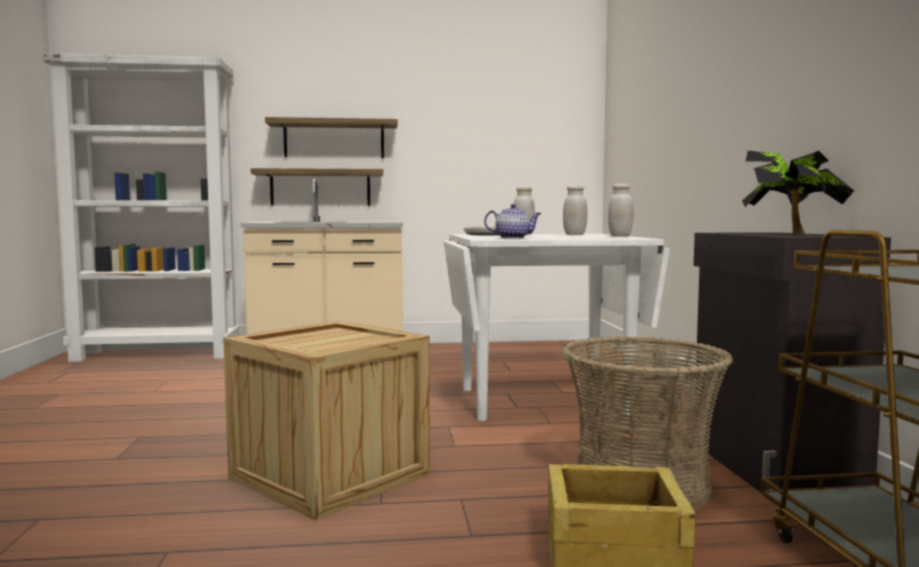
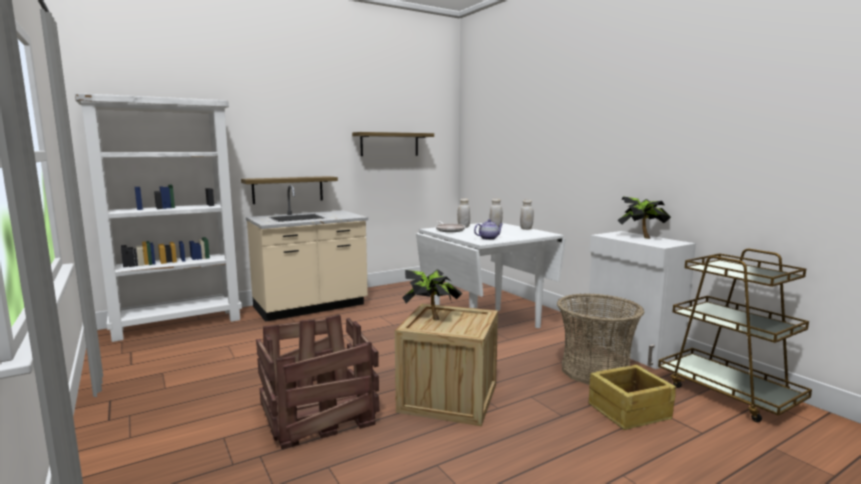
camera: 25 degrees left, 5 degrees up
(138, 460) = (319, 412): none -> crate
(316, 334) = (431, 317): none -> potted plant
(334, 139) = (296, 155): shelf -> shelf (389, 144)
(771, 469) = (632, 349): black cabinet -> white cabinet

